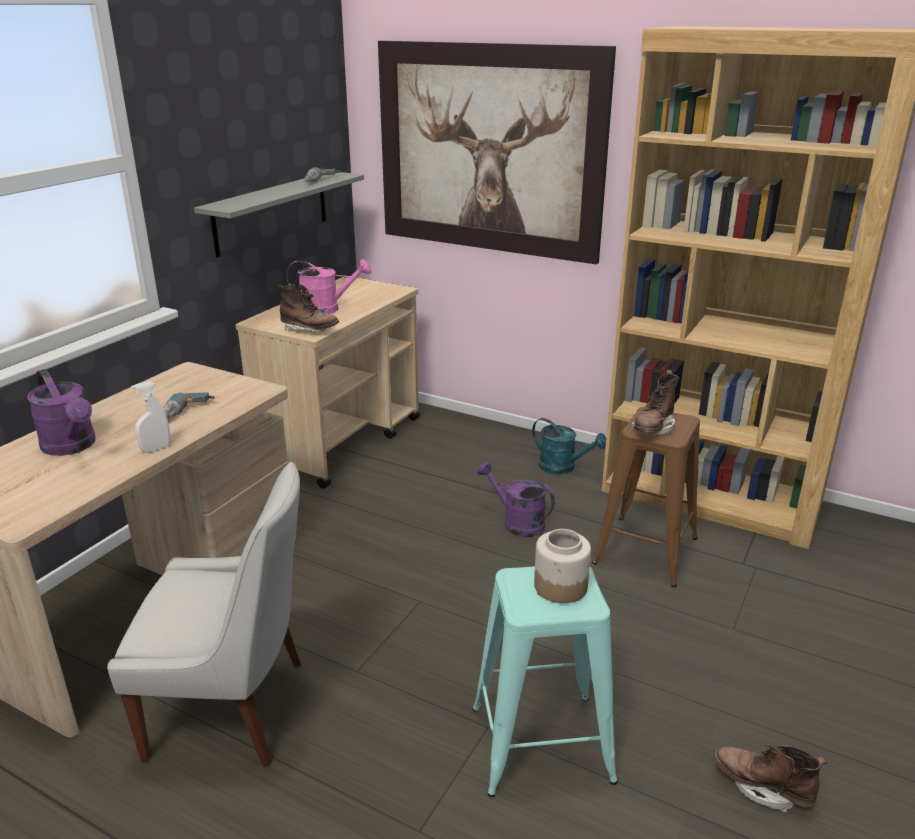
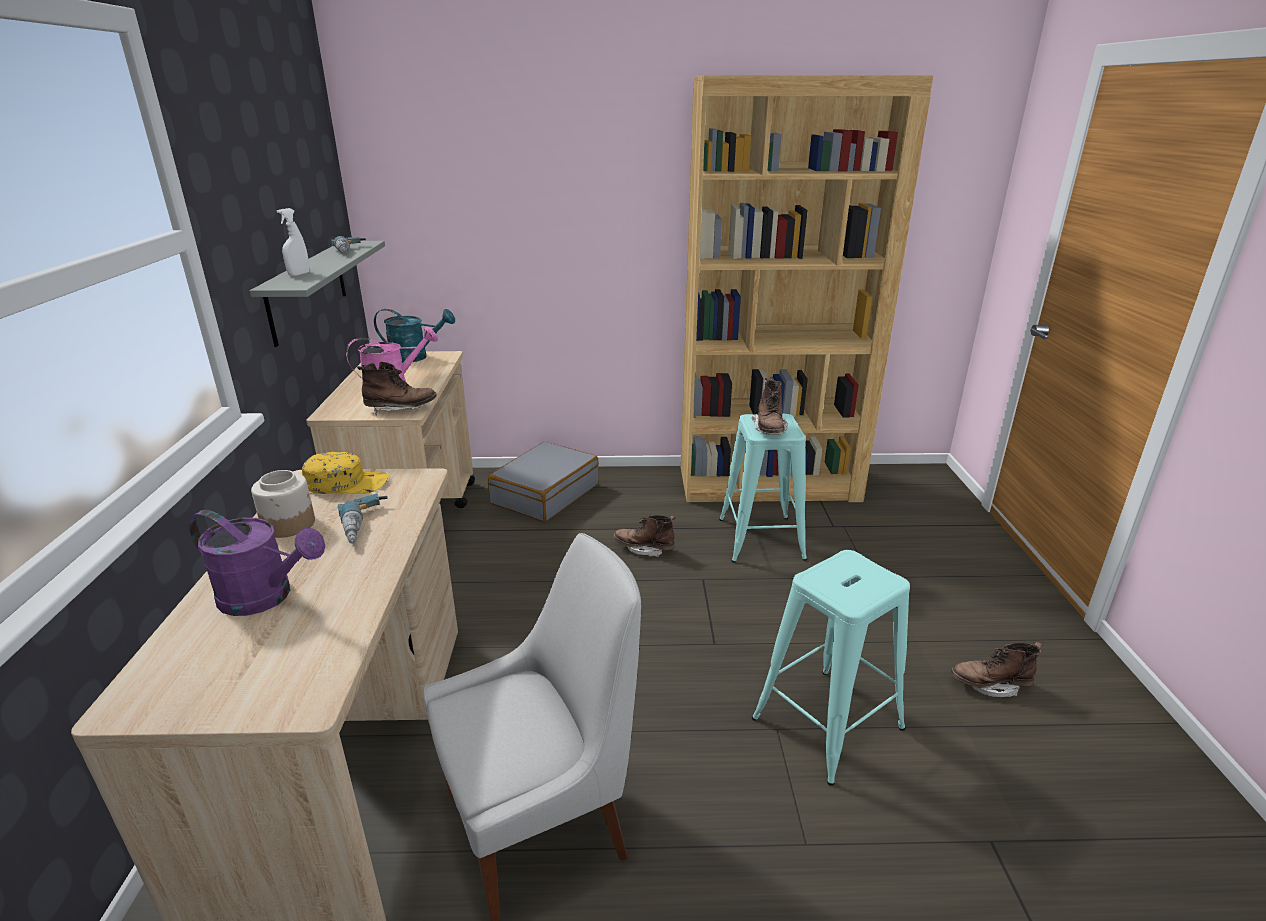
camera: 30 degrees left, 0 degrees up
(156, 449) = (378, 568): white spray bottle -> white spray bottle (299, 274)
(208, 380) = (347, 482): none -> yellow cap
(471, 445) = (545, 494): none -> grey suitcase
(489, 150) = (517, 204): picture -> none
(517, 522) = (644, 548): purple watering can -> brown boot
(561, 586) = (854, 573): jar -> jar (289, 524)
(563, 467) = (639, 491): turquoise watering can -> turquoise watering can (415, 357)
(645, 550) = (761, 539): brown stool -> turquoise stool

